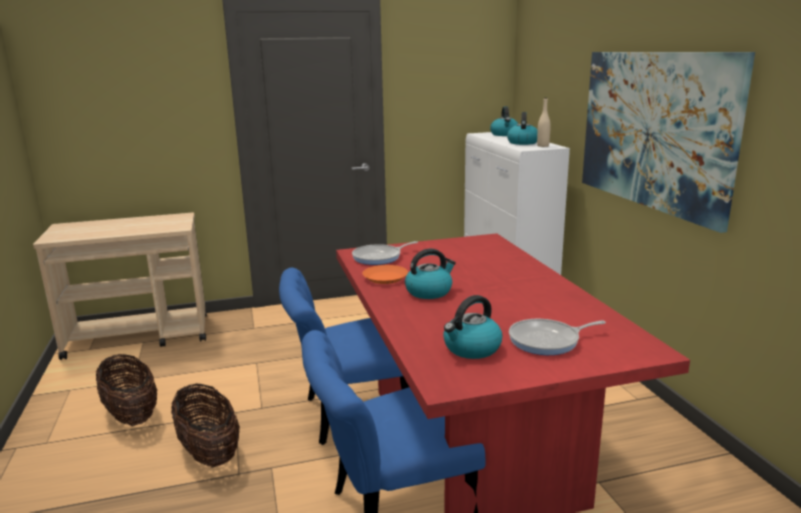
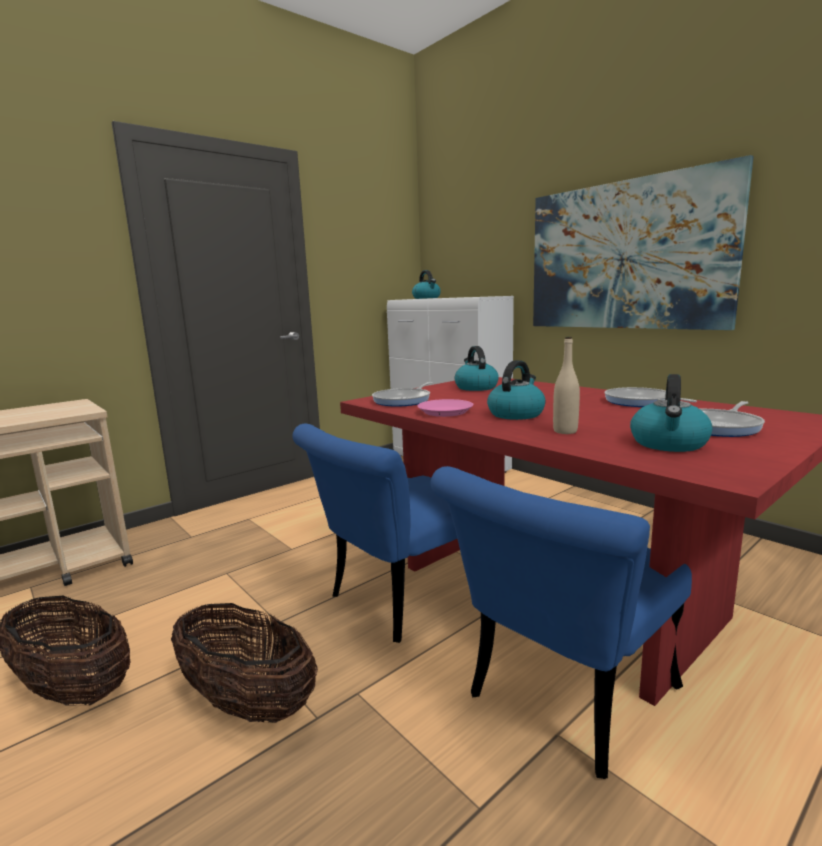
camera: 25 degrees left, 5 degrees down
(385, 278) = (445, 412): orange plate -> pink plate
(522, 142) = (461, 297): kettle -> kettle (475, 387)
(543, 146) = (487, 296): beige bottle -> beige bottle (565, 431)
(551, 298) = (640, 402): none -> frying pan

